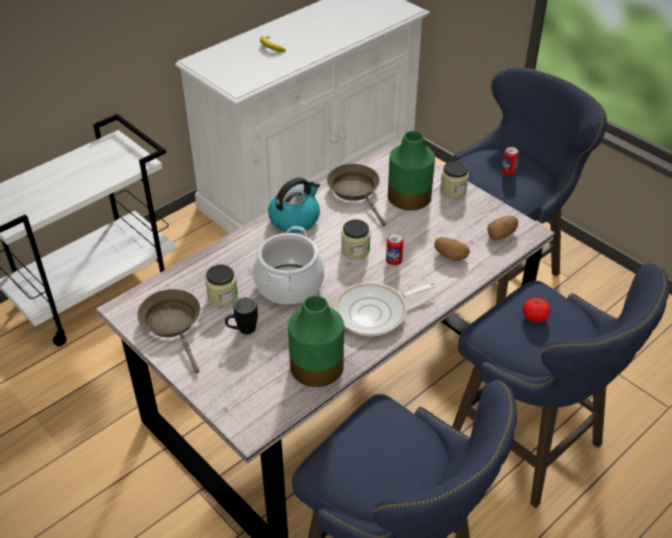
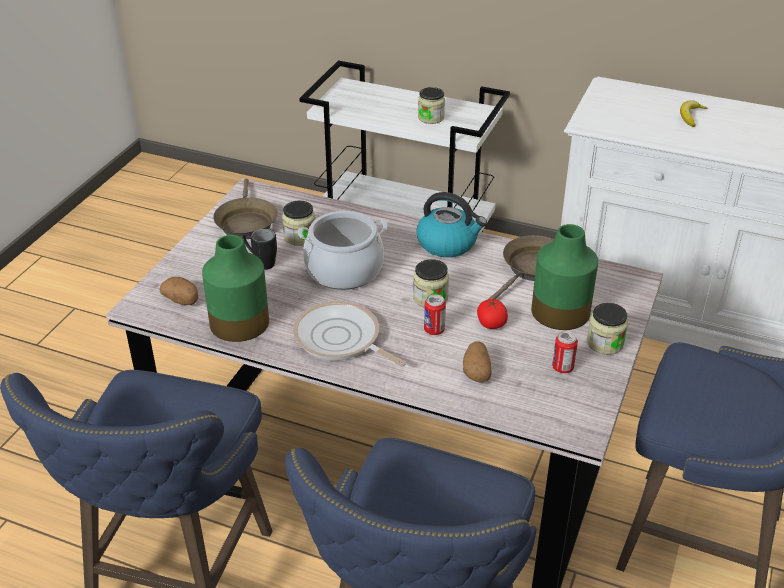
camera: 65 degrees right, 5 degrees down
(95, 170) = (431, 118): none -> jar
(173, 324) = (246, 222): brown frying pan -> brown frying pan turned 135 degrees clockwise
(501, 235) = (553, 406): potato -> potato (182, 300)
(508, 172) = (721, 397): can -> can (562, 368)
(534, 317) = (445, 489): tomato -> tomato (491, 324)

